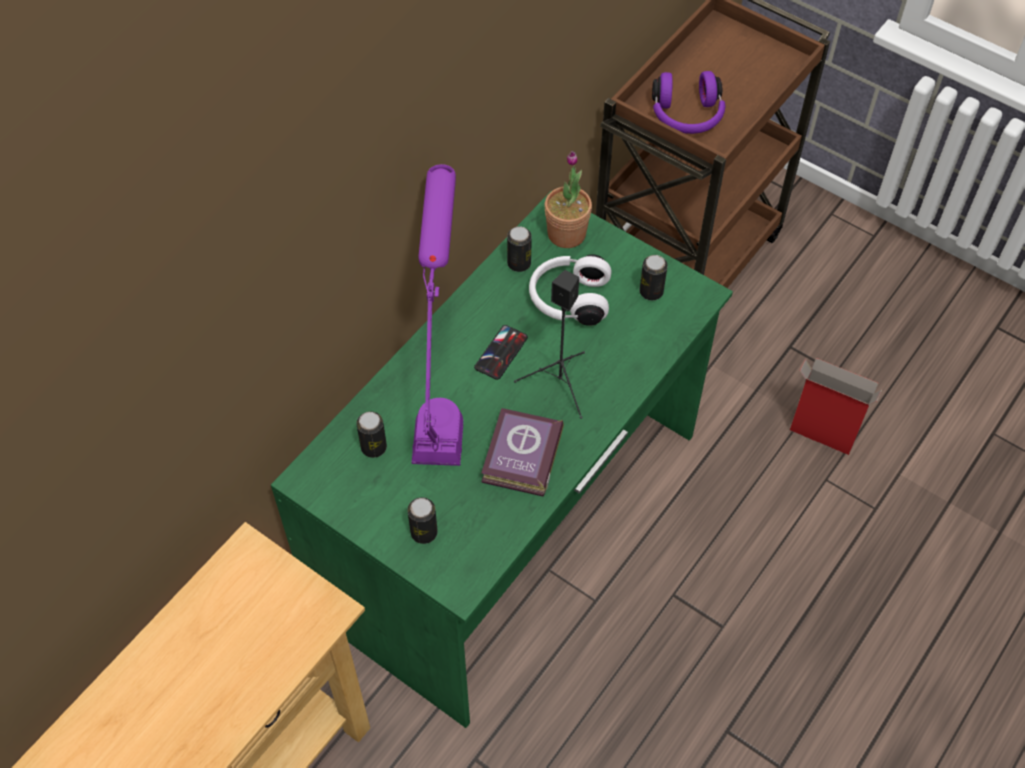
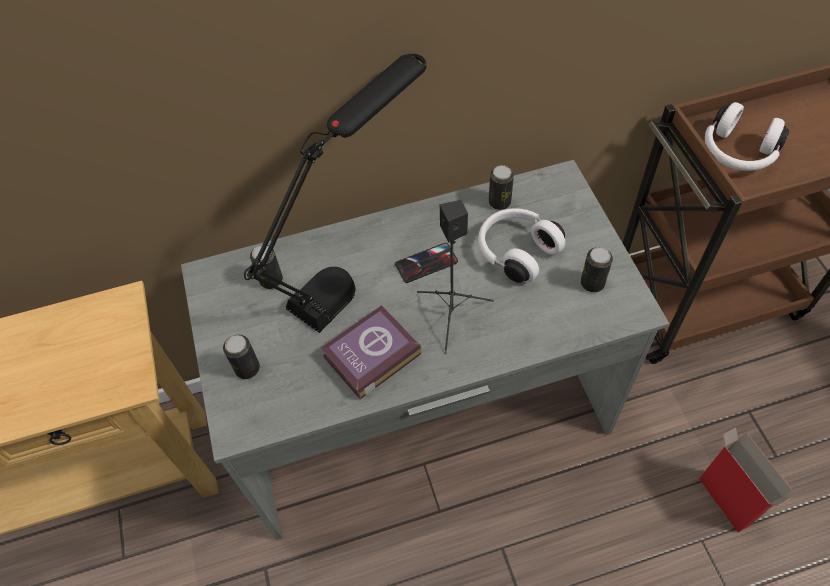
camera: 40 degrees right, 0 degrees up
(442, 393) = (355, 268): purple table lamp -> black table lamp
(512, 524) = (424, 413): green desk -> grey desk
(566, 234) = (558, 199): potted plant -> none
(687, 116) = (737, 153): purple headphones -> white headphones

